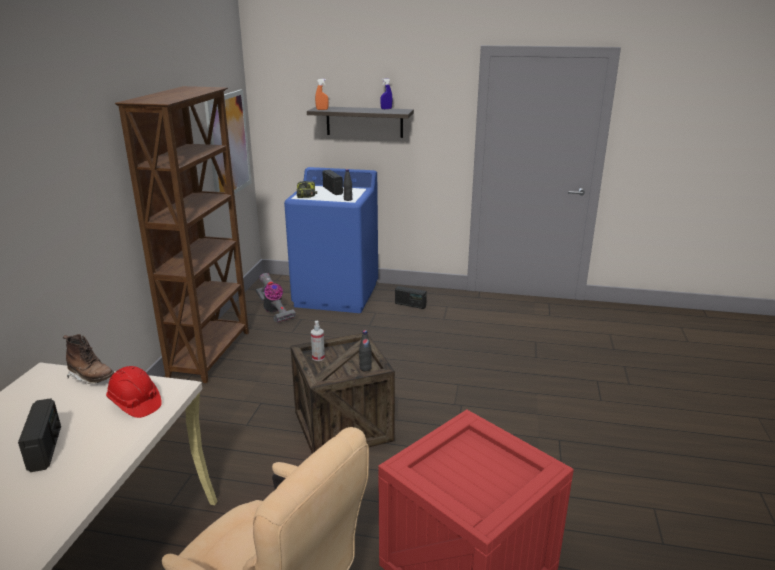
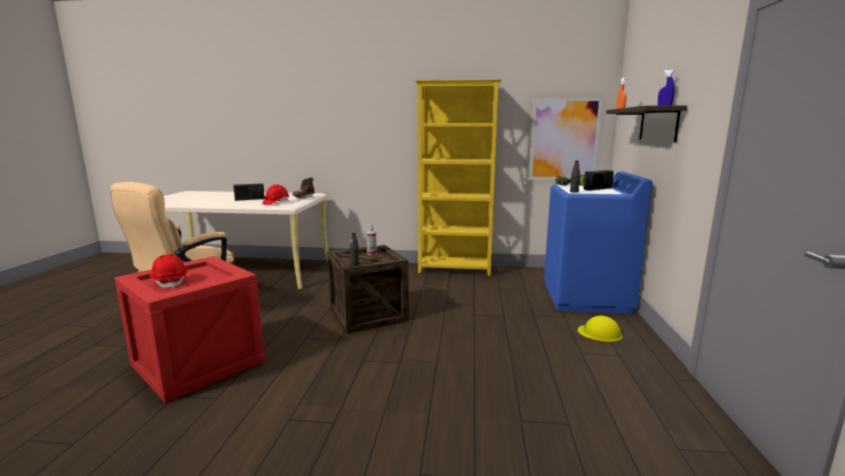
camera: 85 degrees right, 10 degrees down
(211, 353) = (455, 270): brown bookcase -> yellow bookcase
(274, 312) = (530, 279): vacuum cleaner -> none
(410, 305) = (600, 333): radio -> yellow hard hat
(483, 485) = (170, 281): none -> red hard hat

